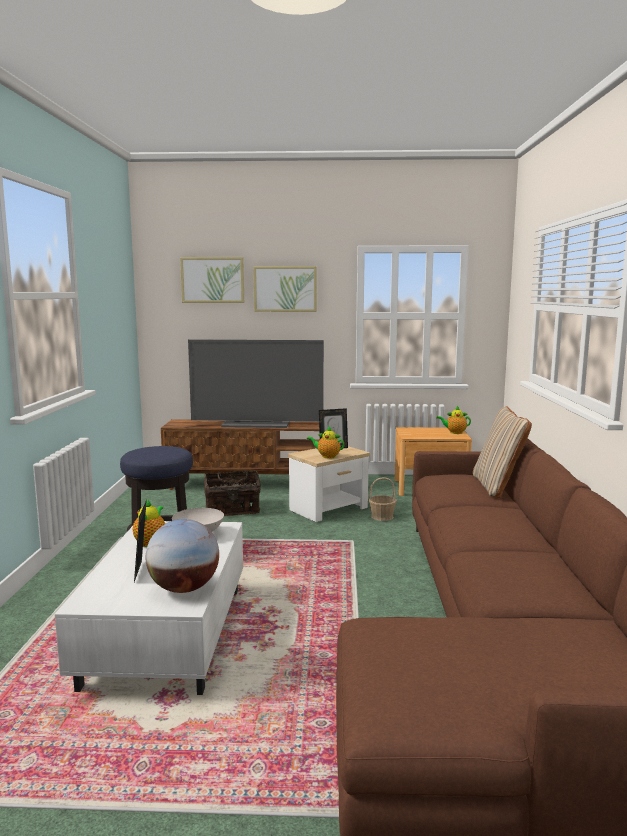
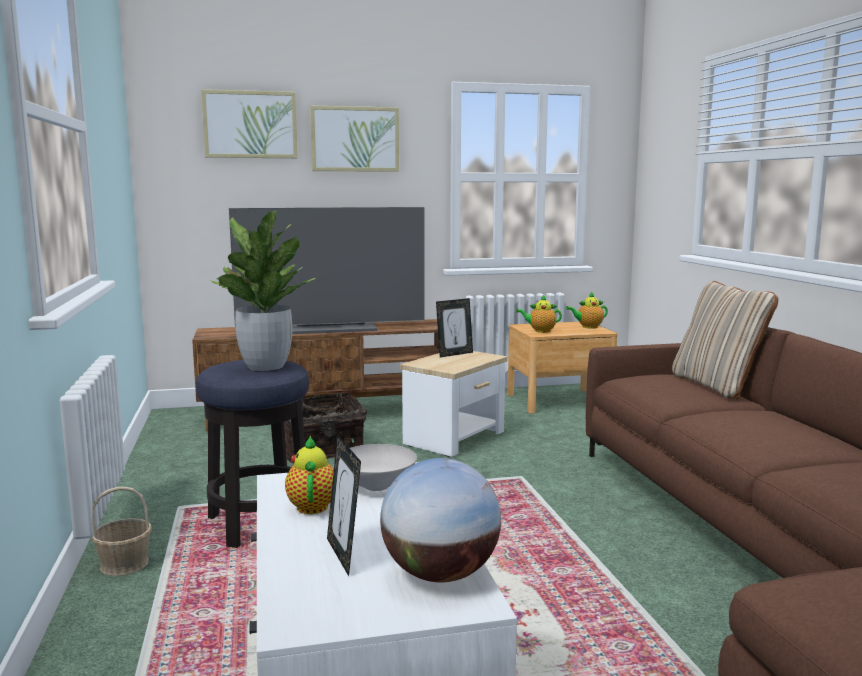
camera: 15 degrees left, 0 degrees up
(163, 452) = (265, 366): none -> potted plant
(327, 456) = (458, 364): teapot -> teapot (540, 331)
(382, 517) = (531, 442): basket -> basket (125, 564)

